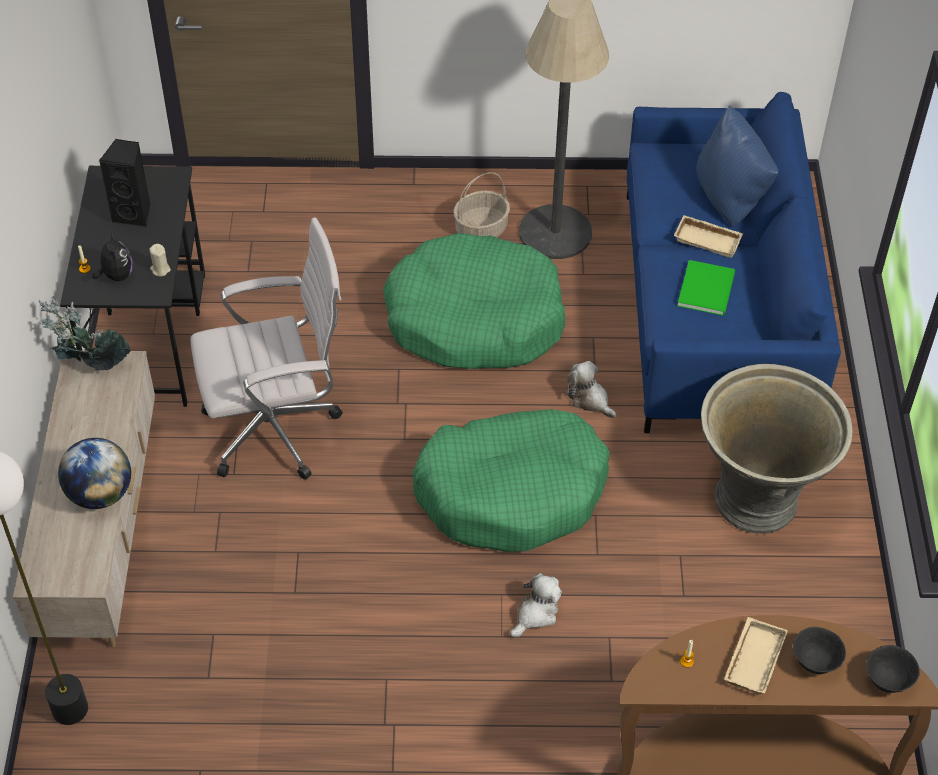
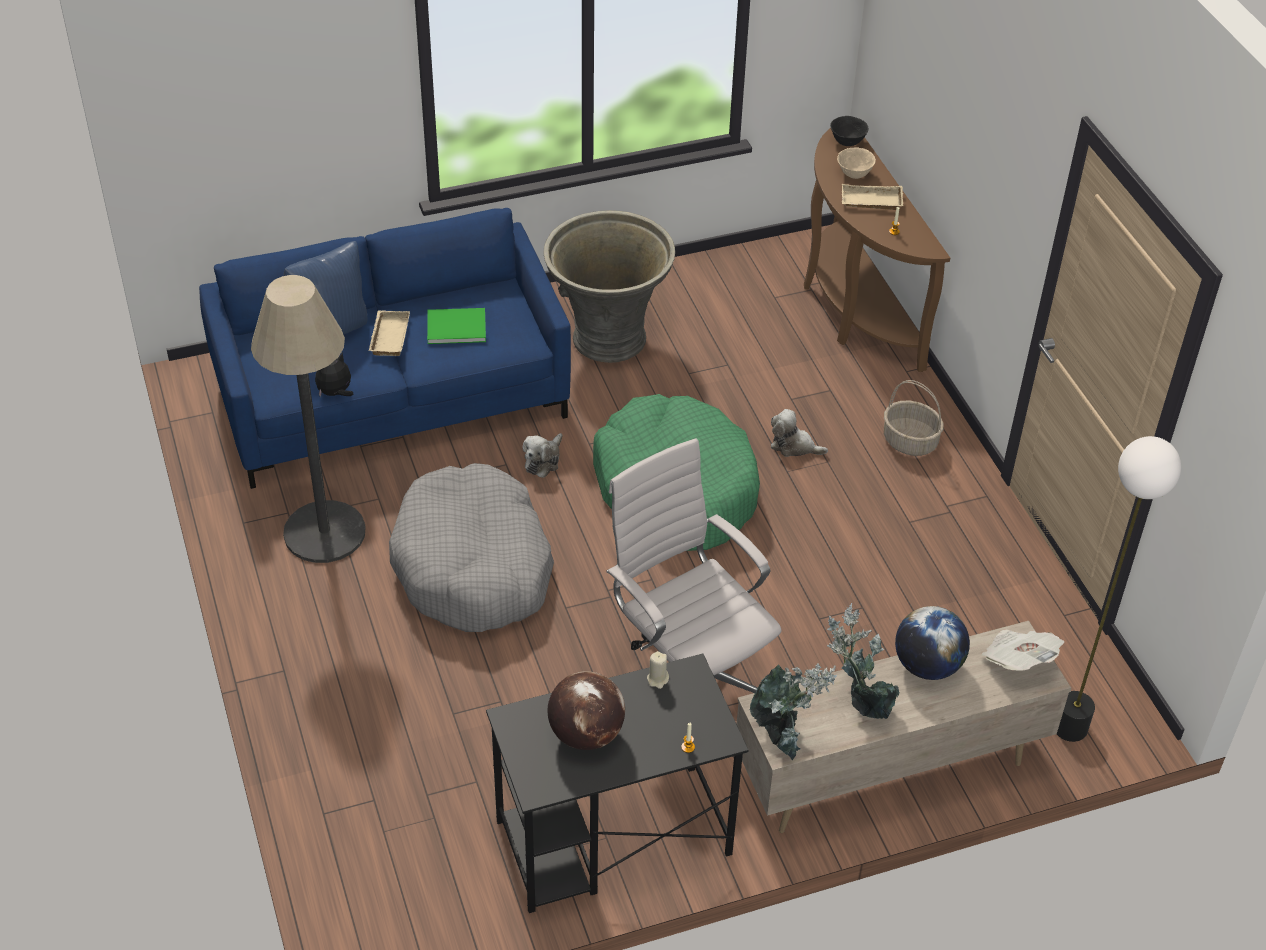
camera: 110 degrees left, 5 degrees down
(65, 567) = (1018, 660): none -> newspaper
(93, 430) = (858, 701): none -> potted plant
(116, 275) = (684, 714): plush toy -> plush toy (335, 393)
(134, 214) = (586, 734): black speaker -> globe
(474, 319) = (473, 566): green dog bed -> grey dog bed
(481, 229) = (340, 593): basket -> basket (910, 441)
(815, 662) = (854, 174): black bowl -> beige bowl

